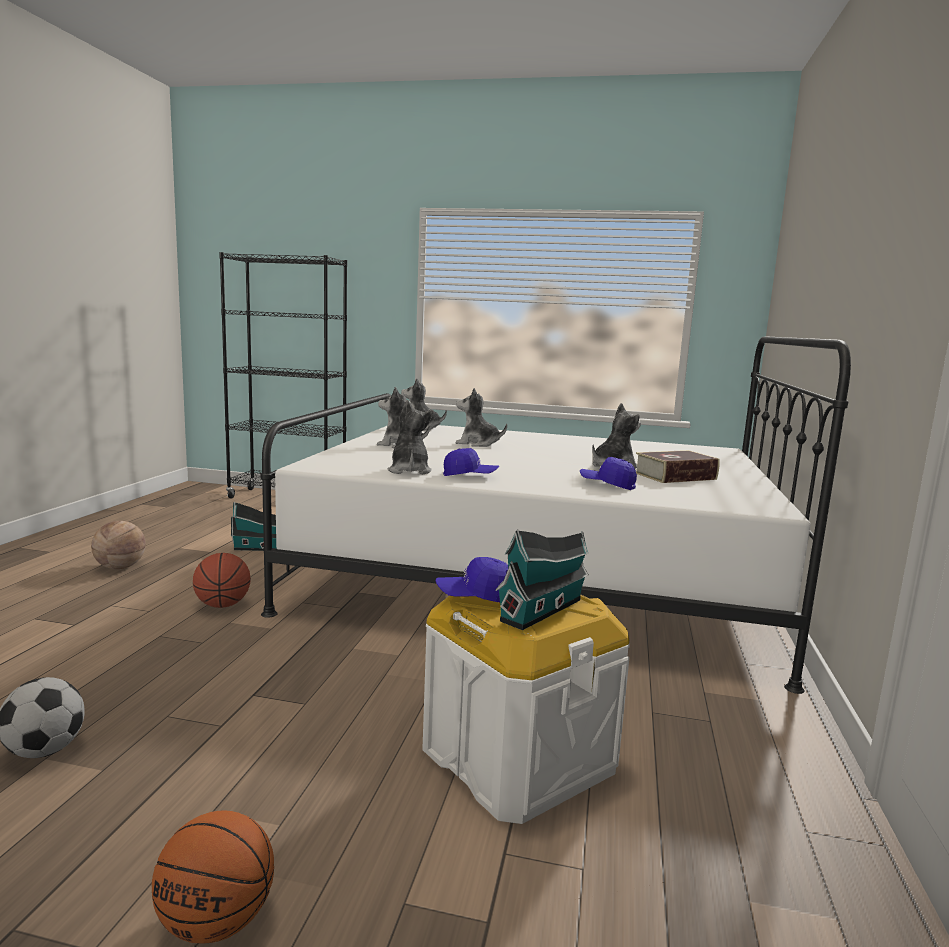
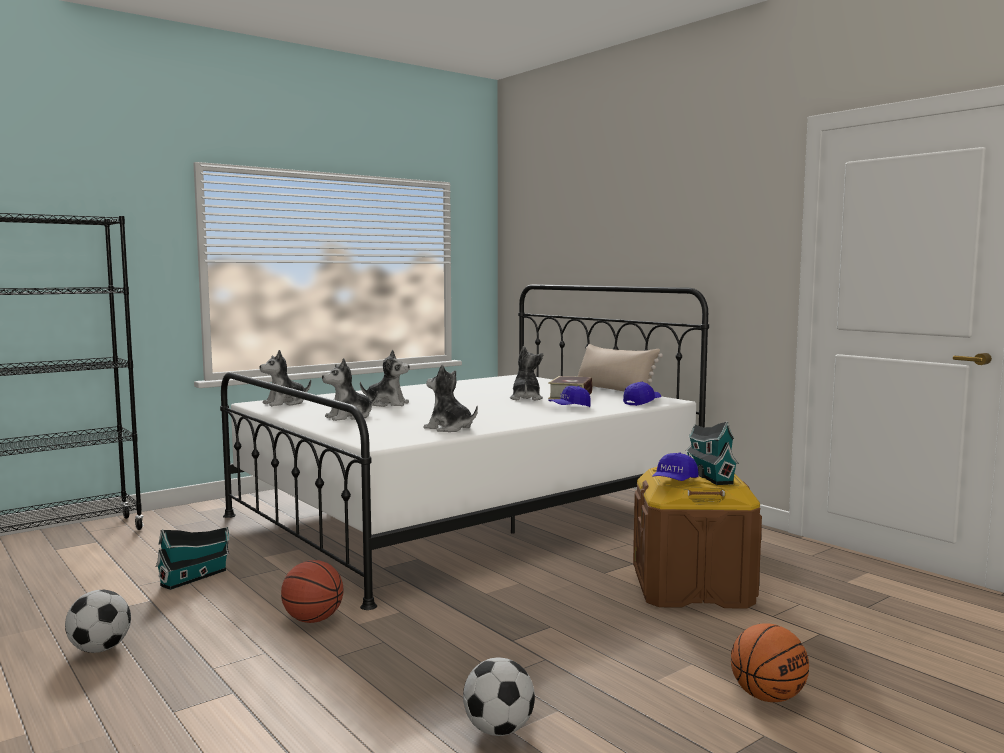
camera: 50 degrees left, 5 degrees down
(120, 567) = (99, 649): basketball -> football
(470, 476) = (493, 422): blue cap -> blue cap (642, 403)
(477, 444) = (387, 404): plush toy -> plush toy turned 135 degrees counterclockwise
(518, 758) = (692, 588): white storage box -> brown storage box
(757, 484) = (614, 391): none -> beige pillow

